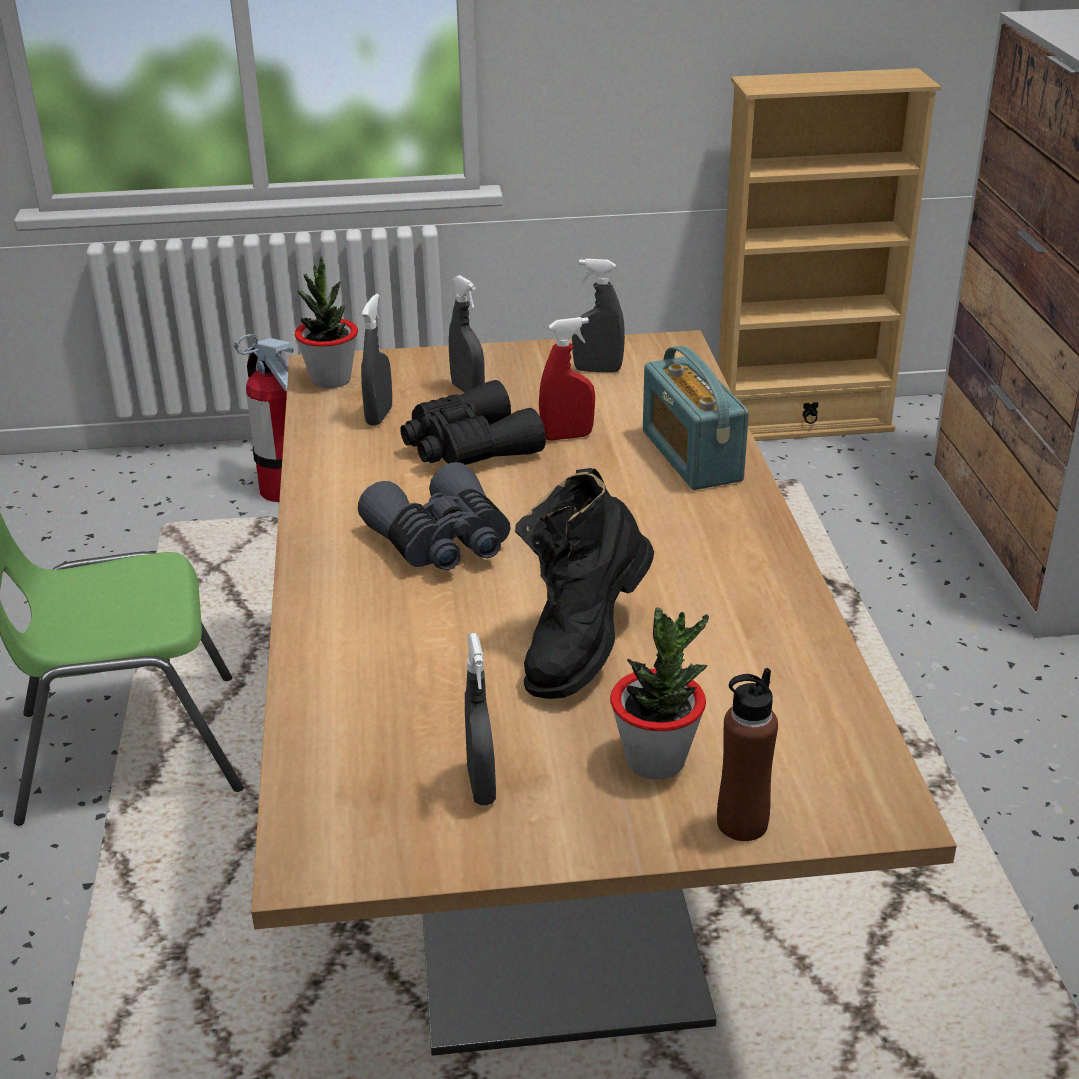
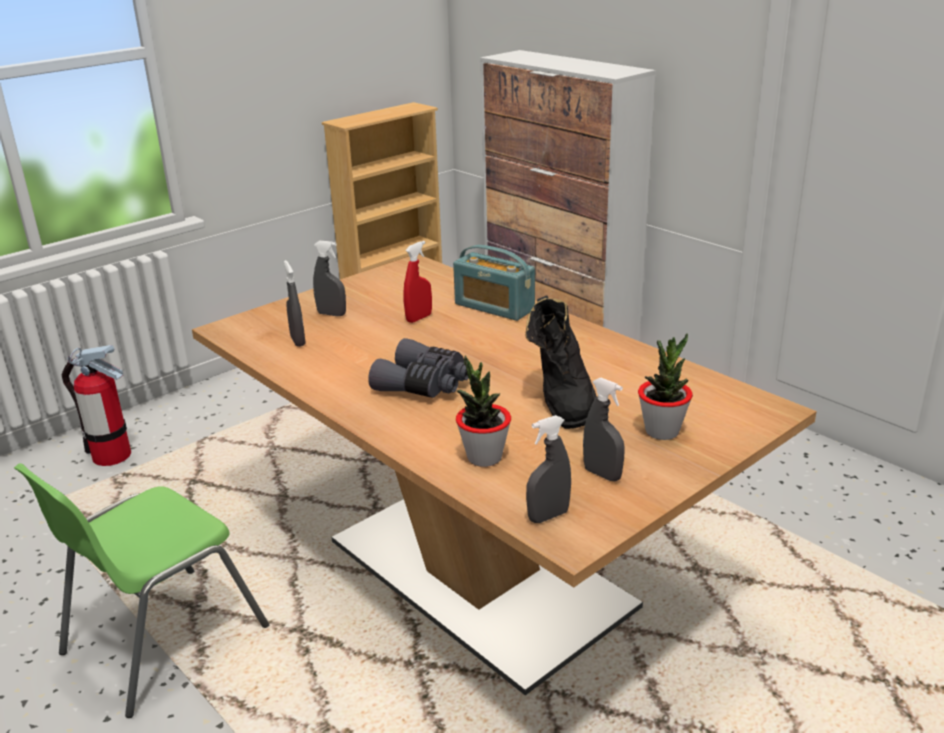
camera: 35 degrees left, 5 degrees down
(331, 380) = (240, 333): potted plant -> potted plant (484, 457)
(468, 448) = (373, 339): black binoculars -> none
(597, 370) = (390, 285): grey spray bottle -> grey spray bottle (548, 516)
(742, 823) = (730, 438): brown bottle -> none

